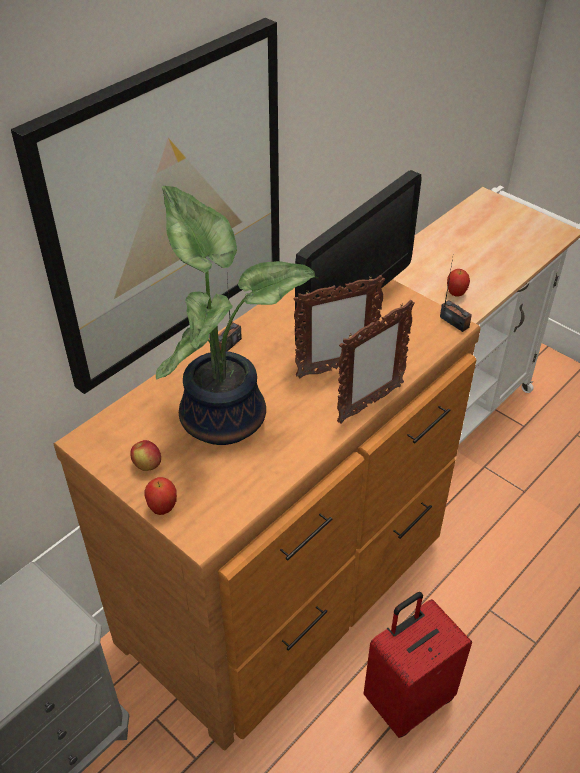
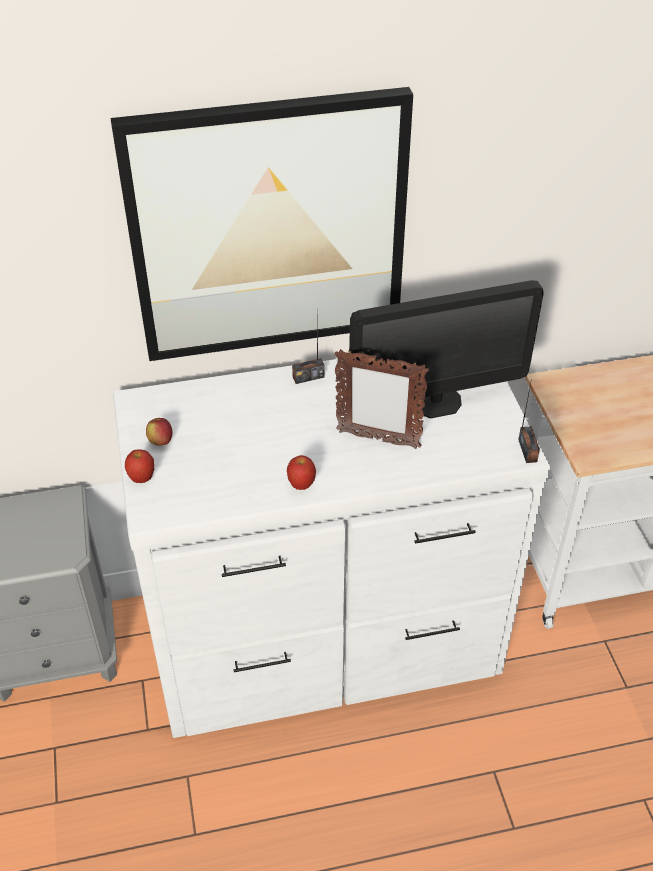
camera: 35 degrees right, 0 degrees up
(225, 414) = (253, 432): potted plant -> none
(289, 587) = (327, 642): brown dresser -> white dresser
(369, 404) = (377, 483): picture frame -> none
(407, 699) = (352, 797): red suitcase -> none
(456, 294) = (600, 434): apple -> apple (301, 485)

